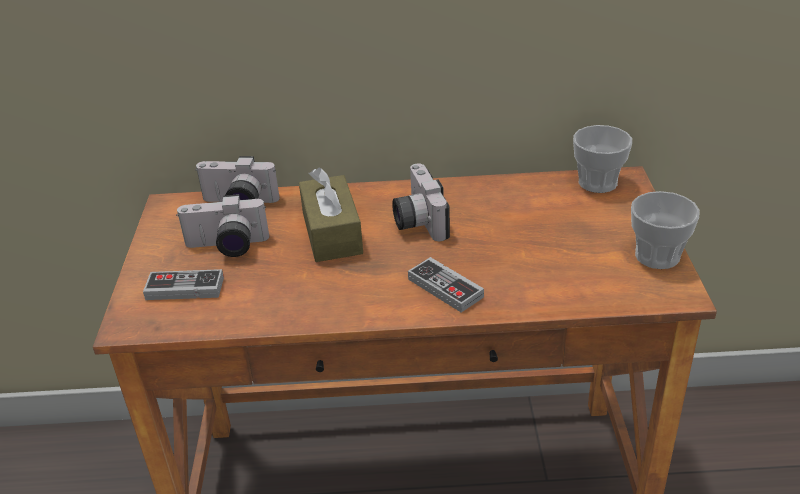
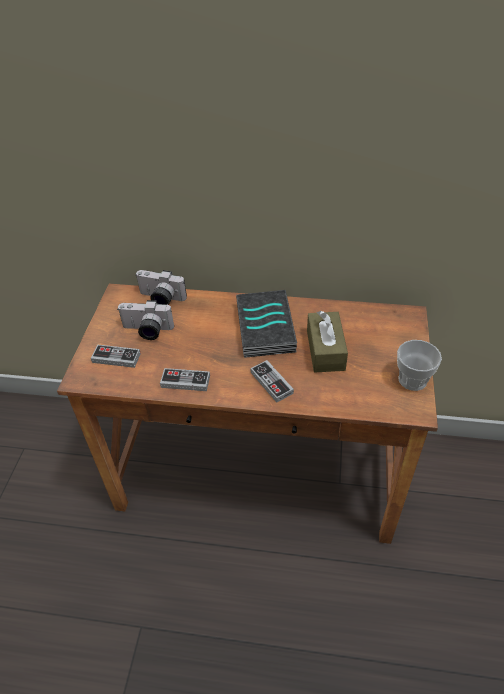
camera: 10 degrees right, 10 degrees up
(307, 305) = (185, 381): none -> game controller
(332, 233) = (212, 330): brown tissue box -> brown tissue box (325, 350)
(417, 220) = (267, 328): camera -> book
(597, 182) = (391, 316): cup -> none

